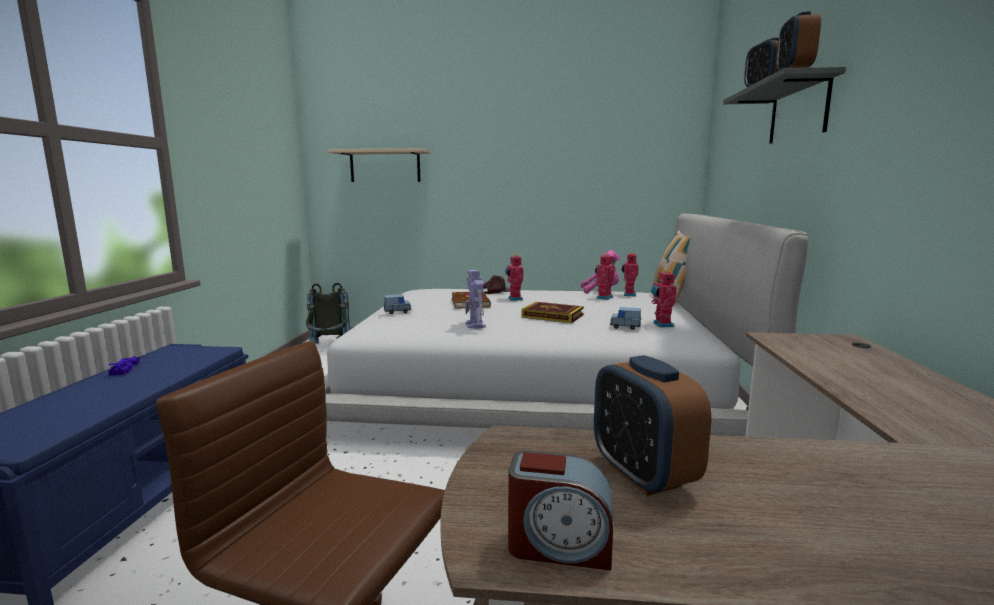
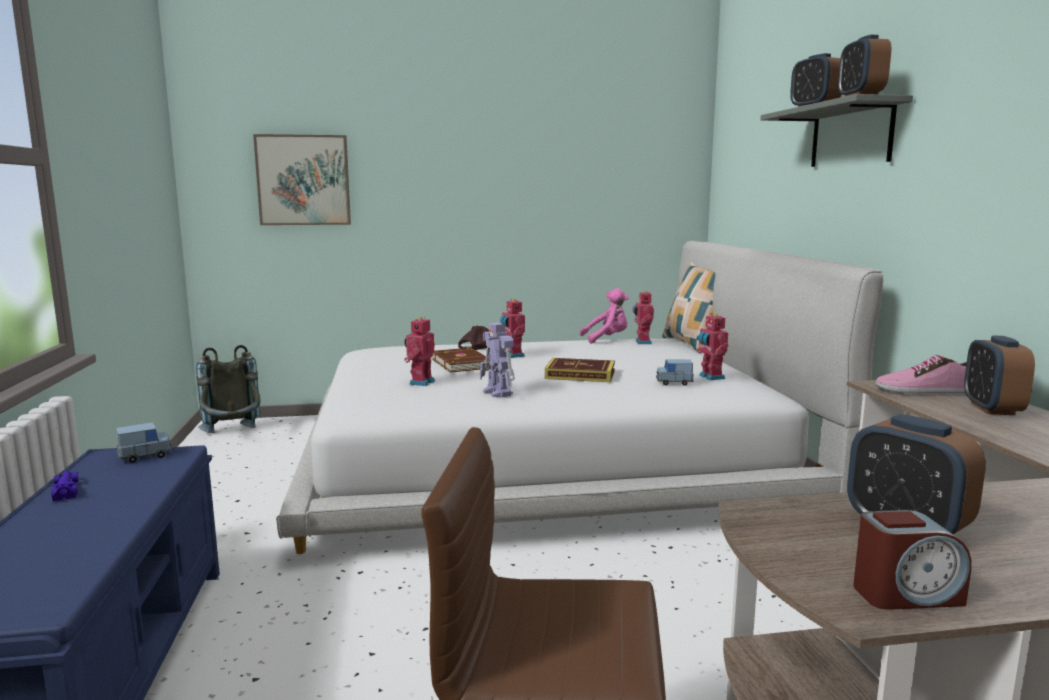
camera: 15 degrees left, 0 degrees up
(385, 166) = (303, 180): beige shelf -> picture
(397, 312) = (377, 381): blue toy car -> blue toy car (145, 456)
(603, 297) = (617, 347): toy robot -> toy robot (420, 382)
(817, 344) = (925, 390): none -> shoe
(874, 367) = (992, 409): none -> alarm clock

